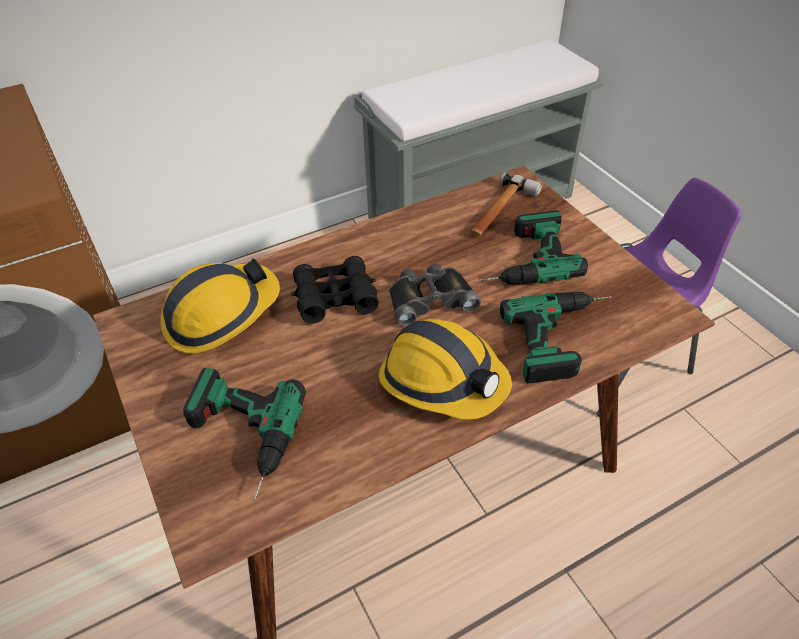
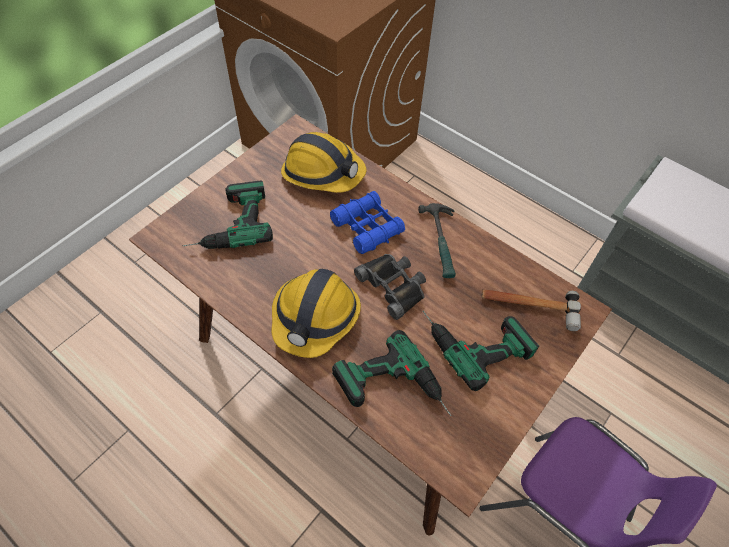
camera: 65 degrees right, 10 degrees up
(335, 297) = (367, 227): black binoculars -> blue binoculars
(392, 244) = (442, 242): none -> hammer

